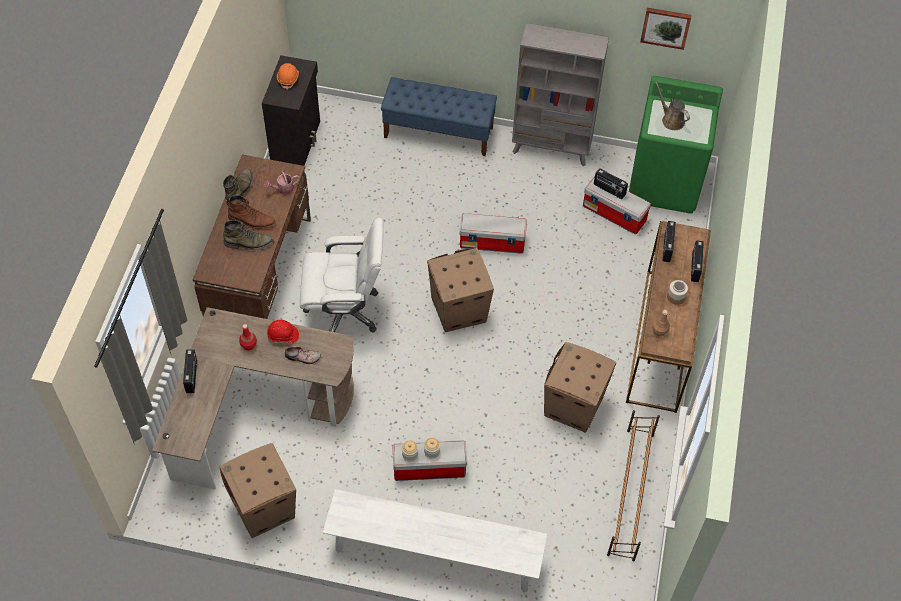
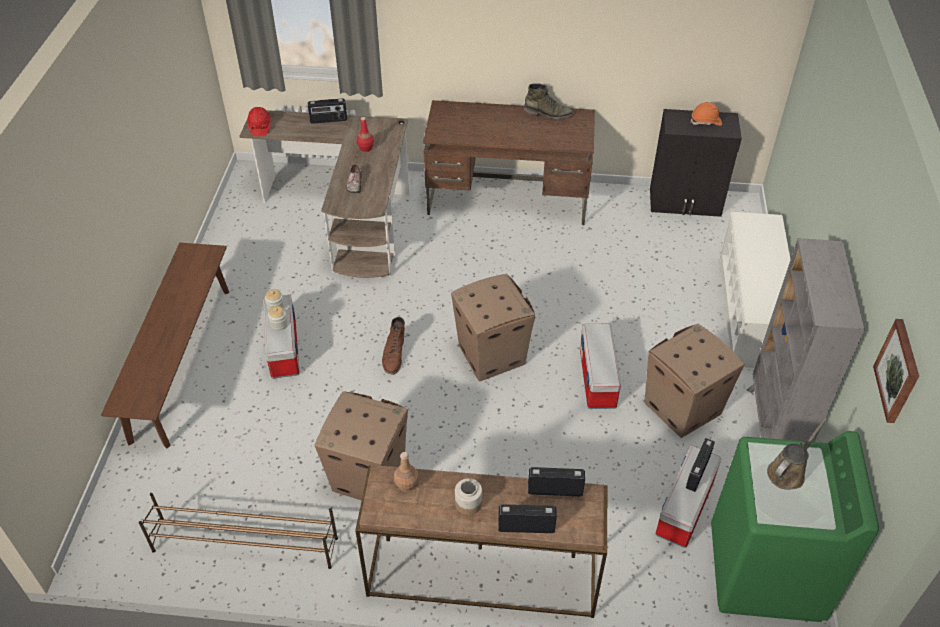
camera: 85 degrees right, 10 degrees down
(248, 243) = (482, 127): green boot -> none
(252, 221) = (510, 126): brown boot -> brown boot (394, 355)
(264, 509) = (241, 235): cardboard box -> cardboard box (681, 409)
(283, 189) = (557, 140): watering can -> none
(283, 336) = (379, 168): red hard hat -> red hard hat (260, 127)
(344, 311) = (472, 263): white office chair -> none
(434, 554) = (181, 362): white bench -> brown bench
(439, 132) = (749, 315): blue bench -> white shoe rack

